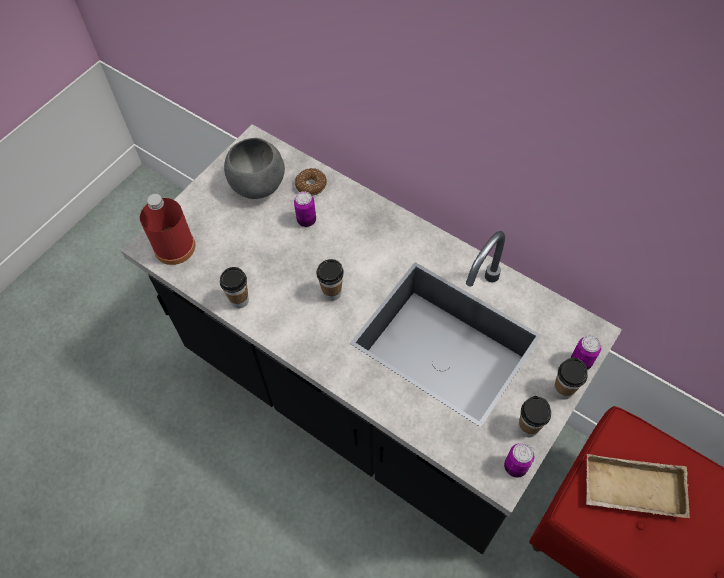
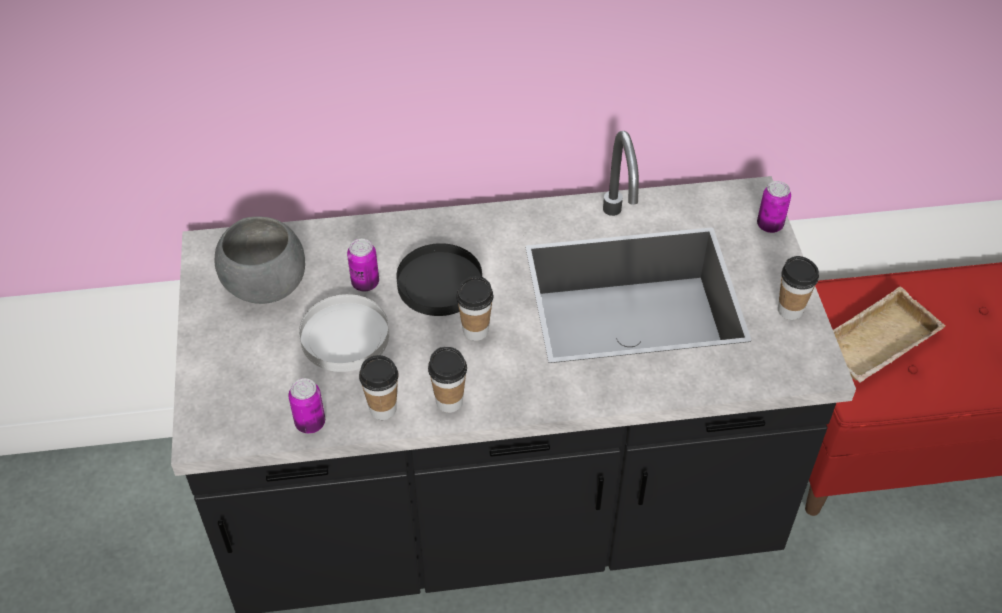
camera: 45 degrees left, 10 degrees down
(174, 247) = (239, 413): red bottle -> none
(265, 244) = (345, 336): none -> white plate
(311, 185) = (329, 247): donut -> none
(343, 250) = (439, 284): none -> black plate
(515, 466) = (817, 349): can -> can (310, 423)
(563, 390) = (782, 258): cup -> cup (449, 402)

